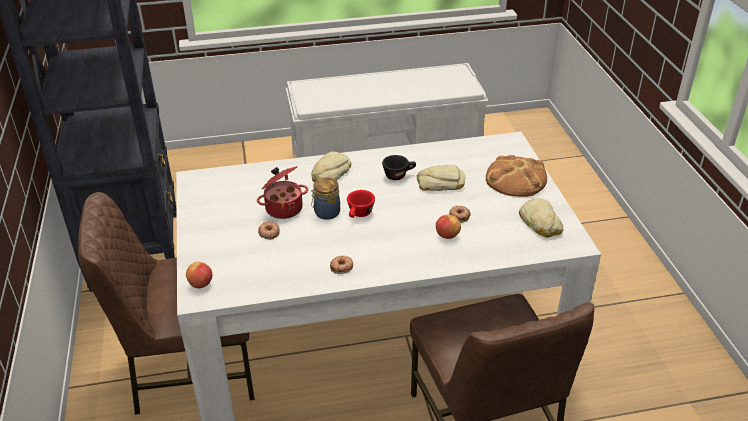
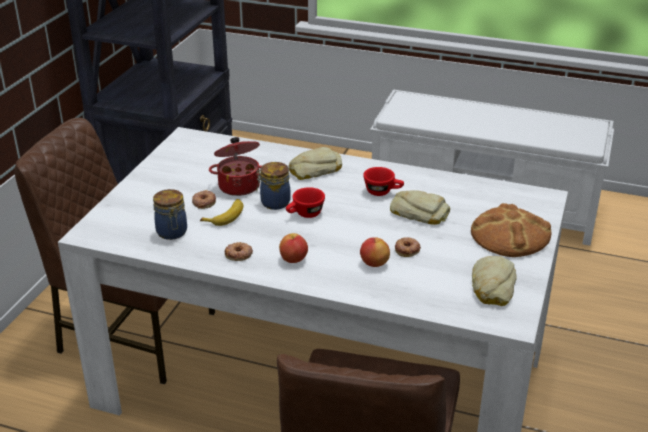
camera: 30 degrees right, 5 degrees down
(201, 284) = (101, 224): apple -> apple (293, 259)
(270, 269) = (172, 233): none -> jar
(299, 238) = (226, 216): none -> banana
(399, 175) = (383, 192): black cup -> red cup

